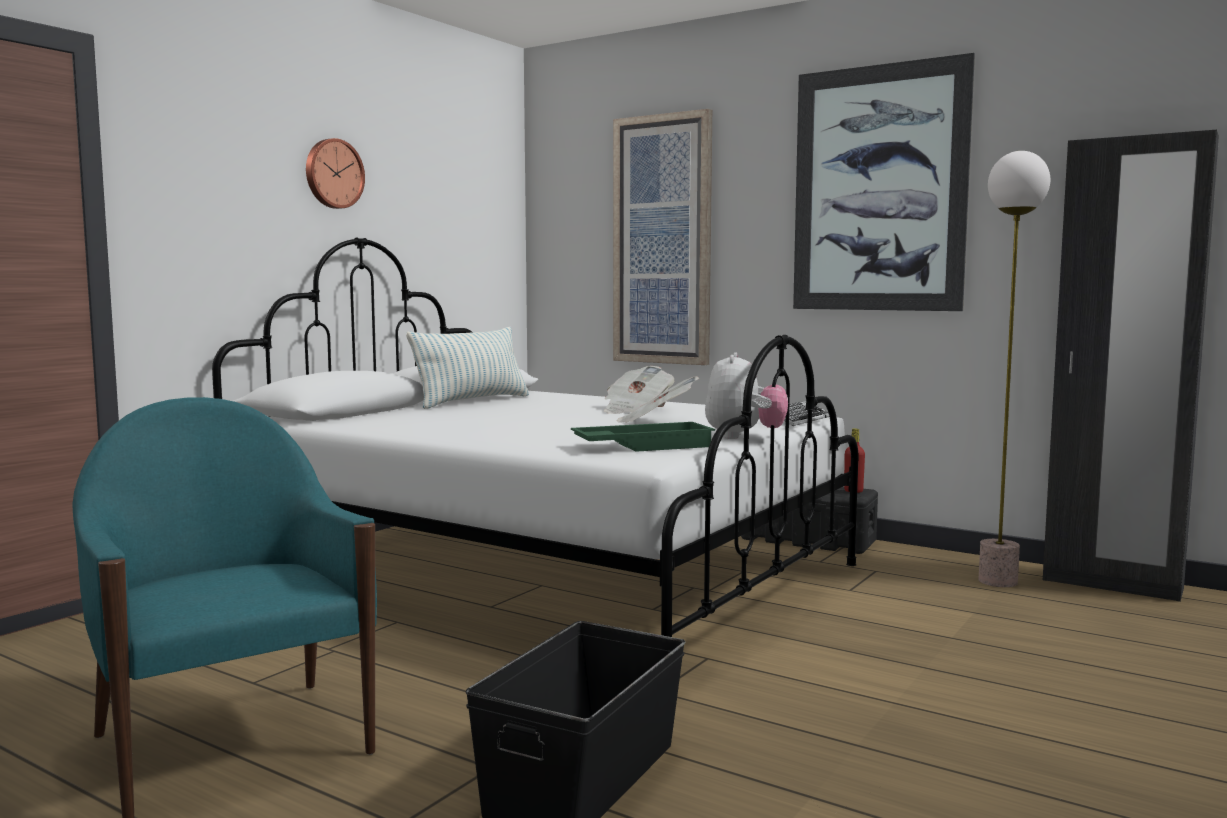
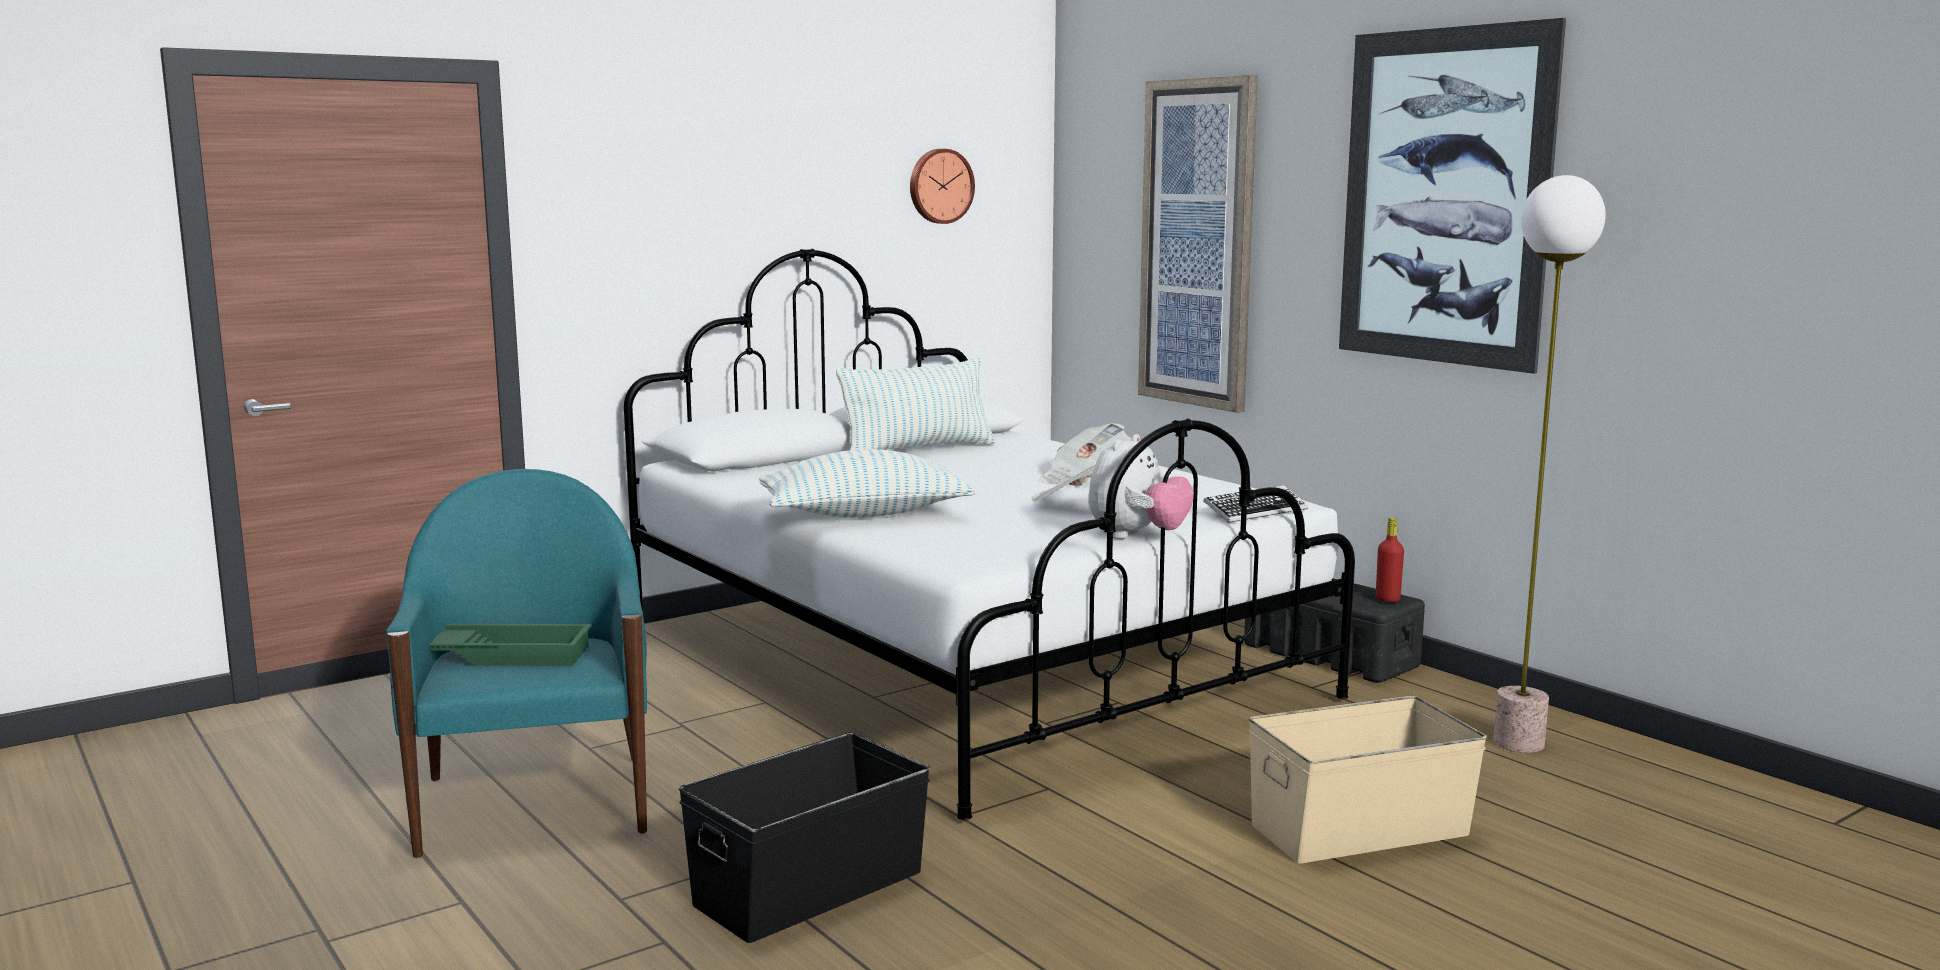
camera: 20 degrees right, 5 degrees up
(333, 174) = (776, 175): wall clock -> wall clock (940, 186)
(497, 437) = (864, 514): none -> pillow
(643, 446) = (999, 542): green tray -> green tray (505, 654)
(968, 654) = (1358, 829): none -> beige storage box
(1112, 584) = (1679, 768): black wardrobe -> none

